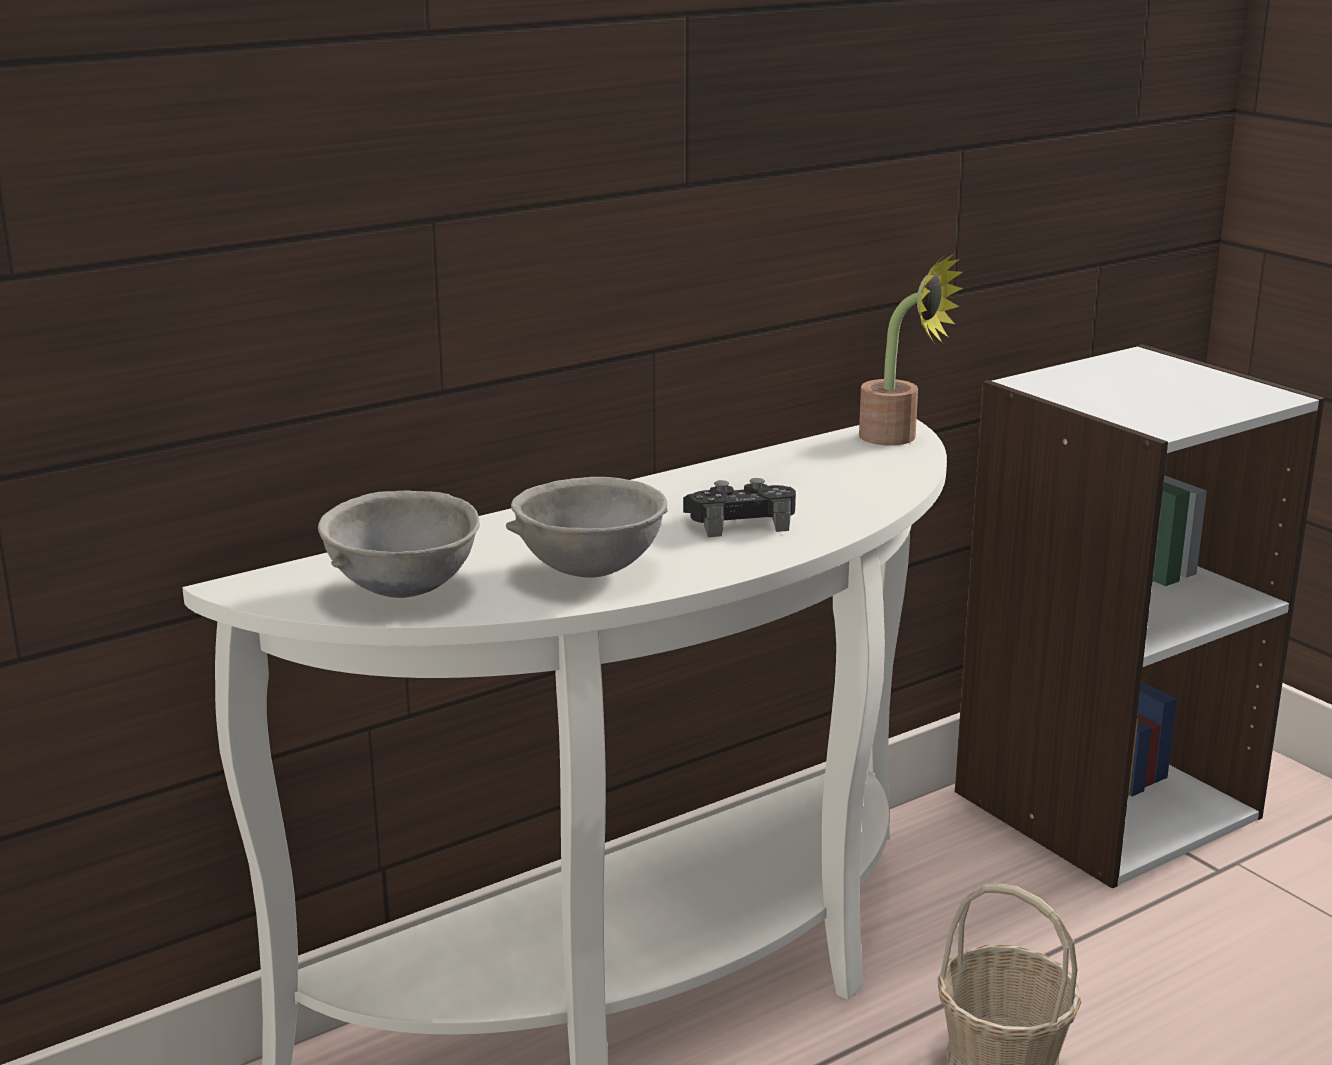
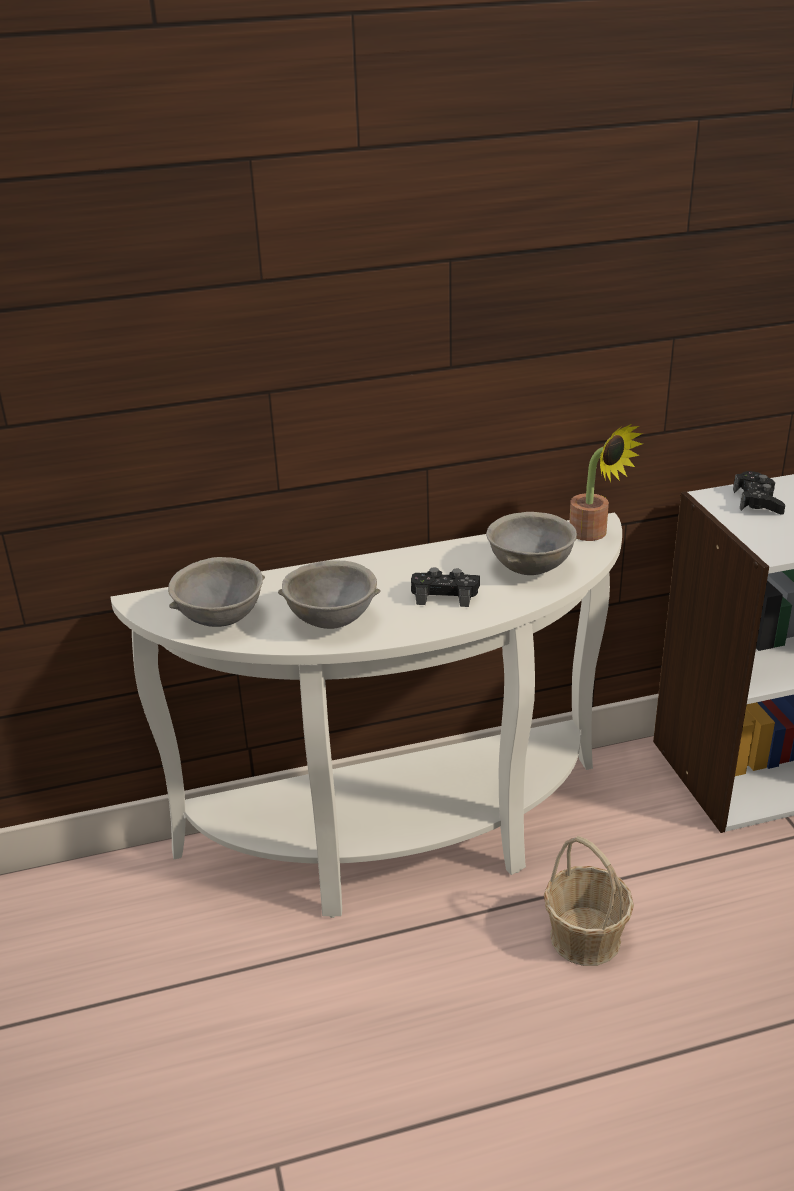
camera: 20 degrees right, 10 degrees up
(839, 482) = (529, 569): none -> grey bowl
(1092, 381) = (757, 501): none -> black game controller

